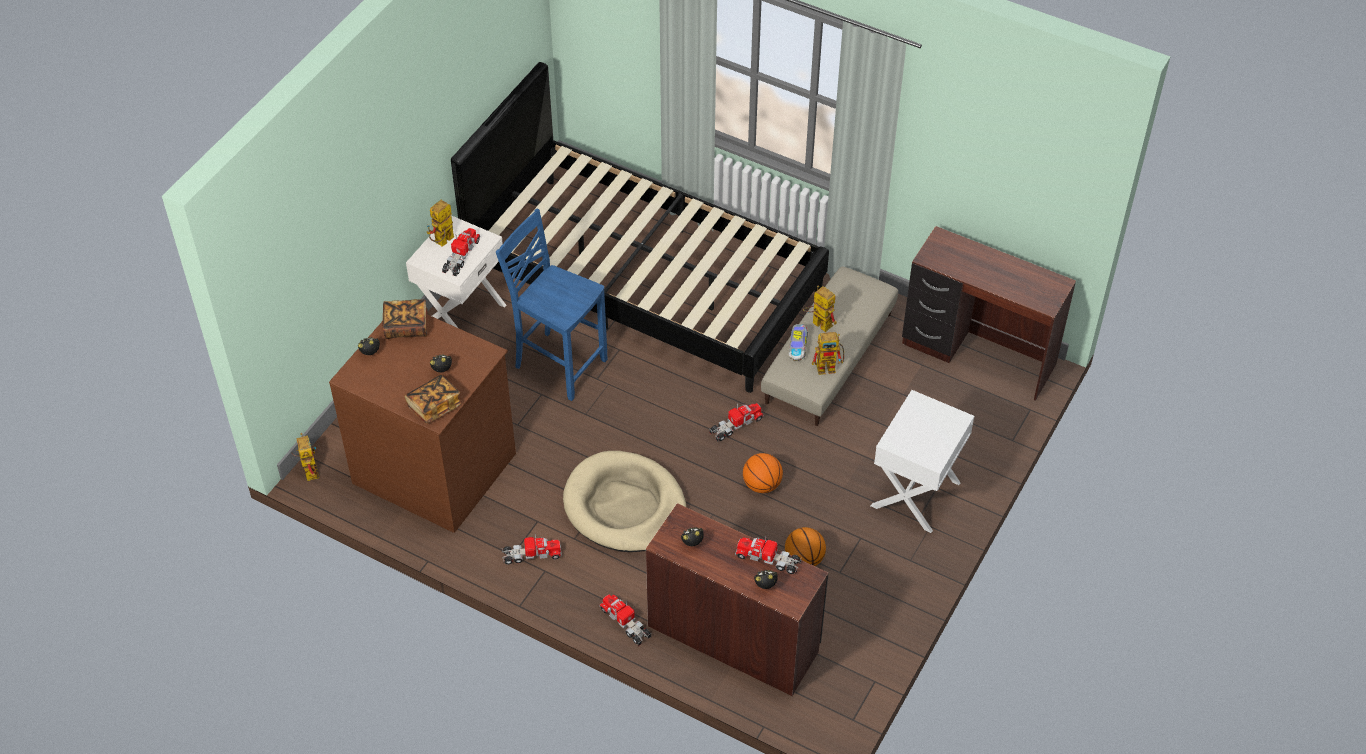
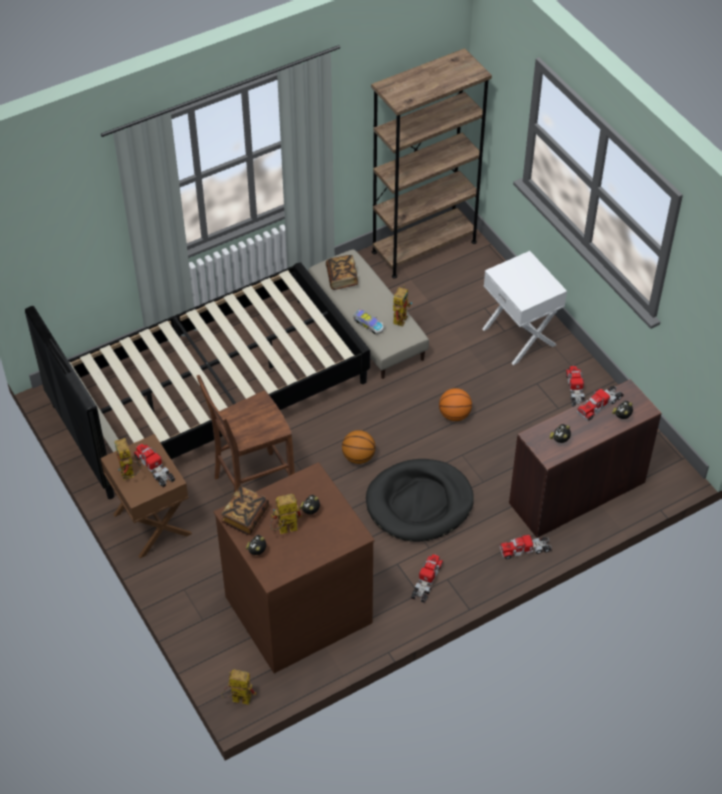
camera: 60 degrees left, 0 degrees up
(434, 406) = (344, 531): book -> book (342, 278)
(461, 314) = (151, 524): white nightstand -> brown nightstand
(559, 363) = (252, 483): blue chair -> brown chair
(624, 506) = (419, 503): beige dog bed -> black dog bed
(736, 425) = (390, 404): toy truck -> toy truck (575, 390)
(804, 559) = (535, 422): basketball -> basketball (358, 457)
(818, 323) = (355, 304): toy robot -> toy robot (283, 530)
(978, 355) = (424, 247): brown desk -> brown bookcase

